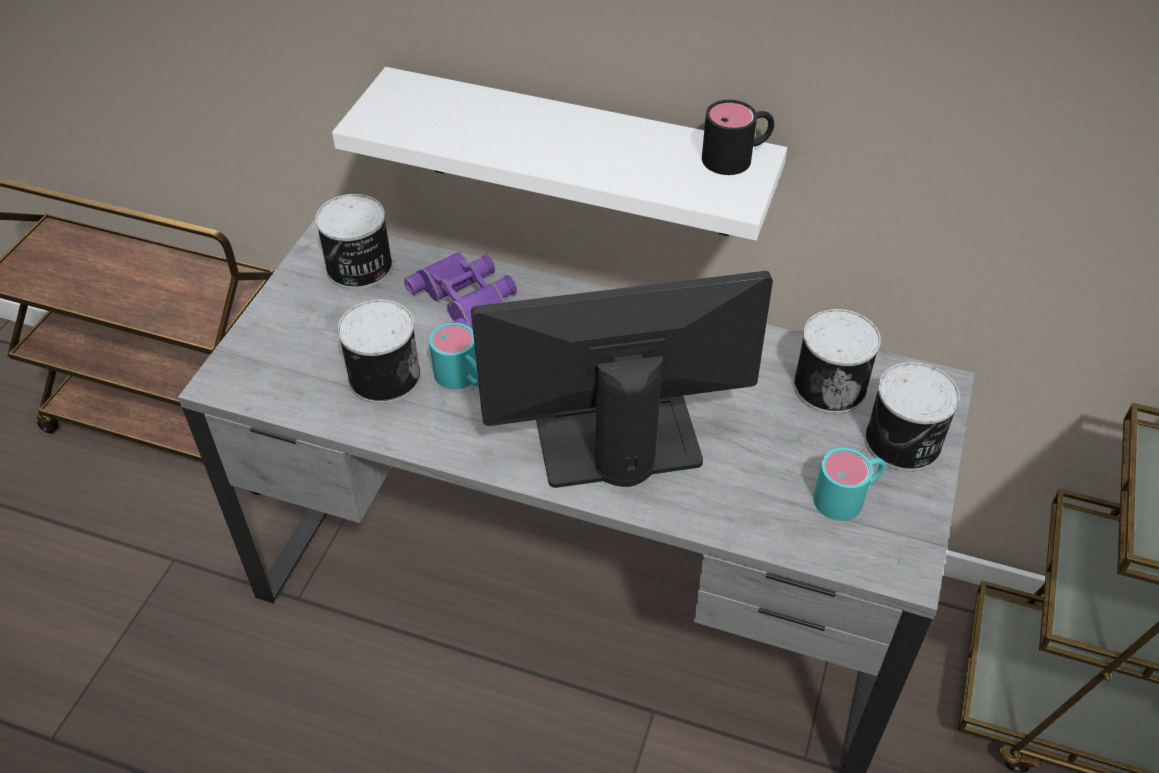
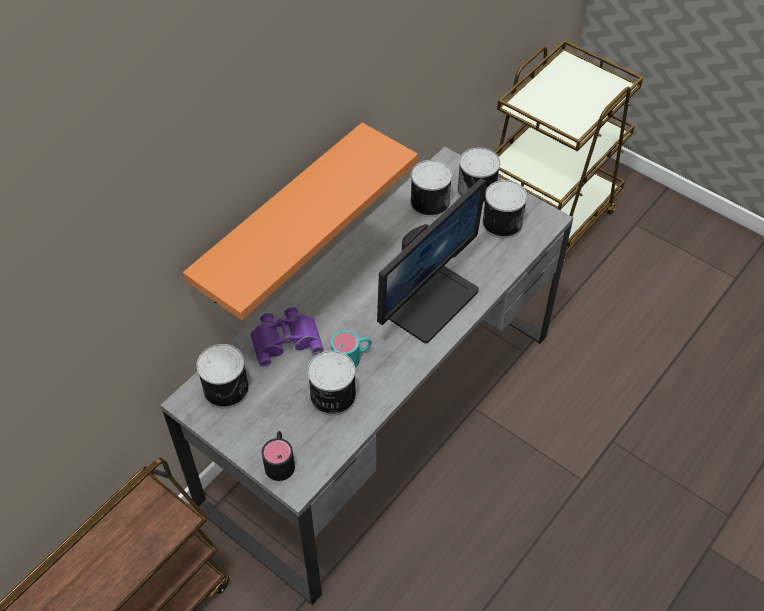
camera: 70 degrees left, 5 degrees up
(578, 154) = (280, 217): white shelf -> orange shelf
(616, 441) = (429, 300): monitor -> monitor turned 150 degrees counterclockwise
(737, 157) = (361, 143): black mug -> black mug (280, 460)
(848, 496) = (501, 222): turquoise mug -> can

